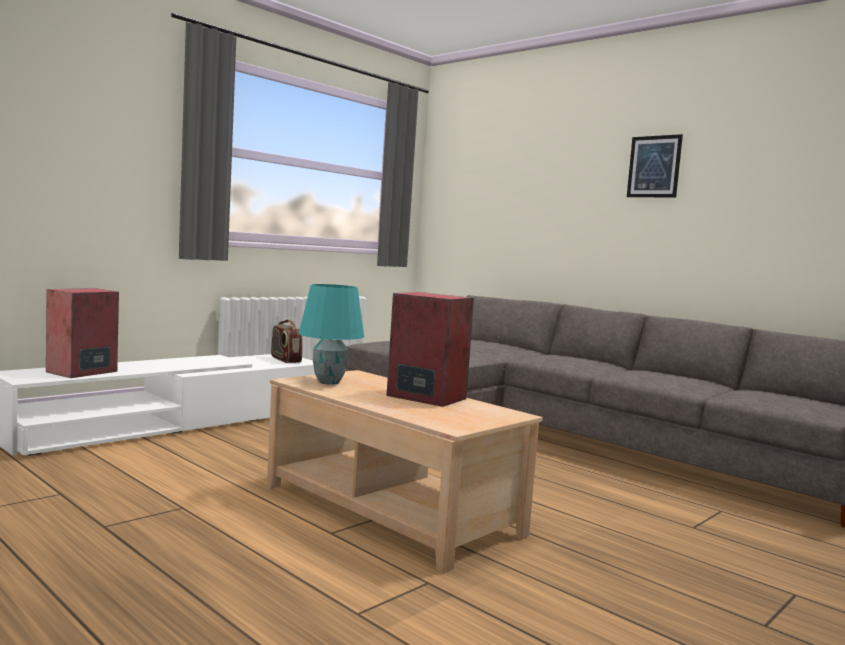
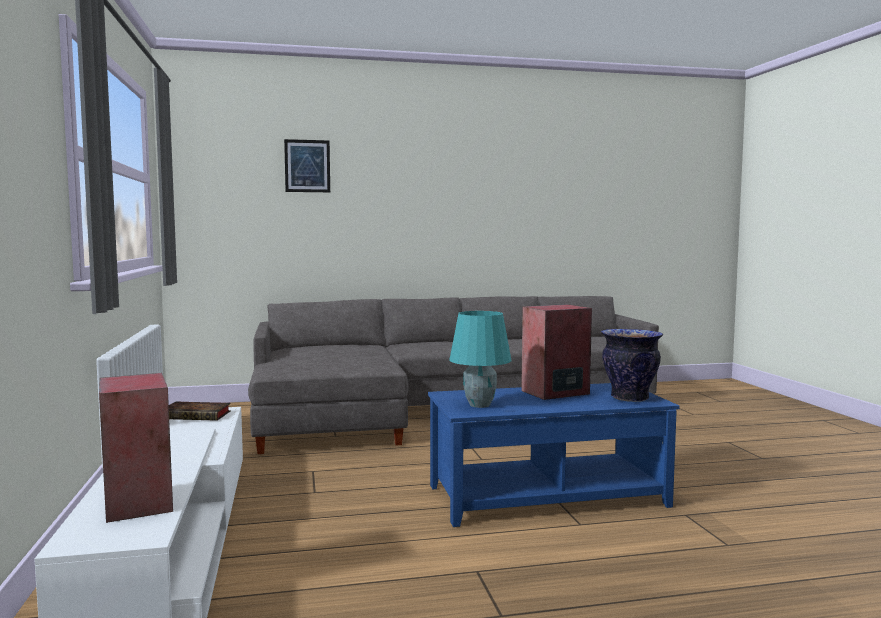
camera: 55 degrees left, 0 degrees up
(285, 359) = (197, 415): radio -> book
(392, 510) = (546, 495): beige coffee table -> blue coffee table
(452, 419) = (630, 398): none -> vase
(654, 166) = (434, 177): picture -> picture (307, 166)

